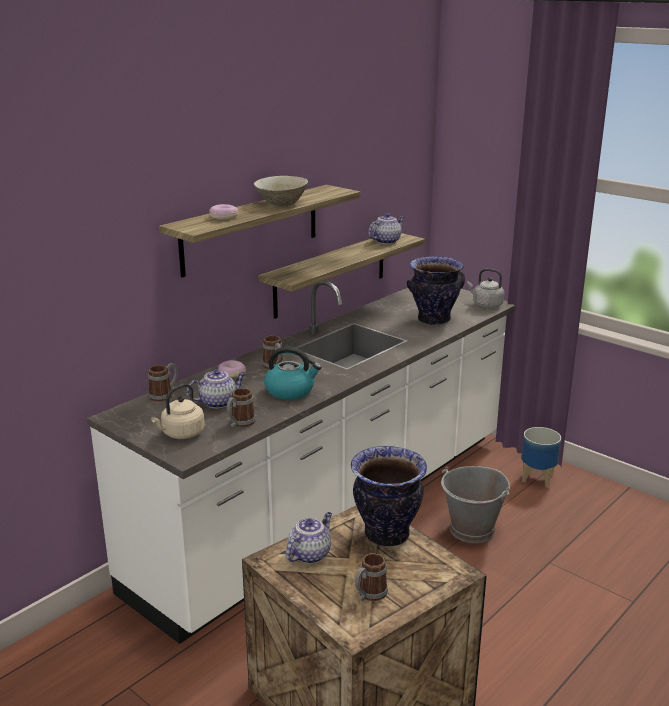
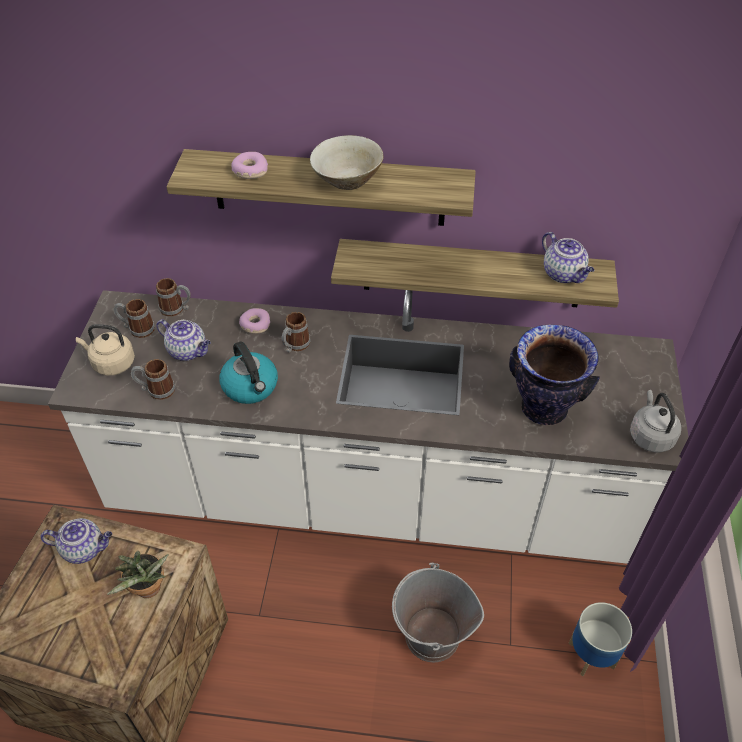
camera: 55 degrees right, 25 degrees up
(369, 595) = (45, 628): mug -> mug (137, 329)
(385, 534) = (148, 591): vase -> potted plant
(386, 241) = (564, 274): teapot -> teapot turned 45 degrees clockwise

